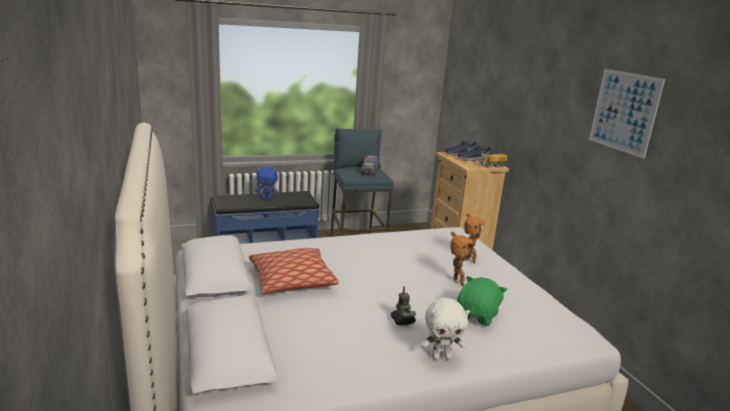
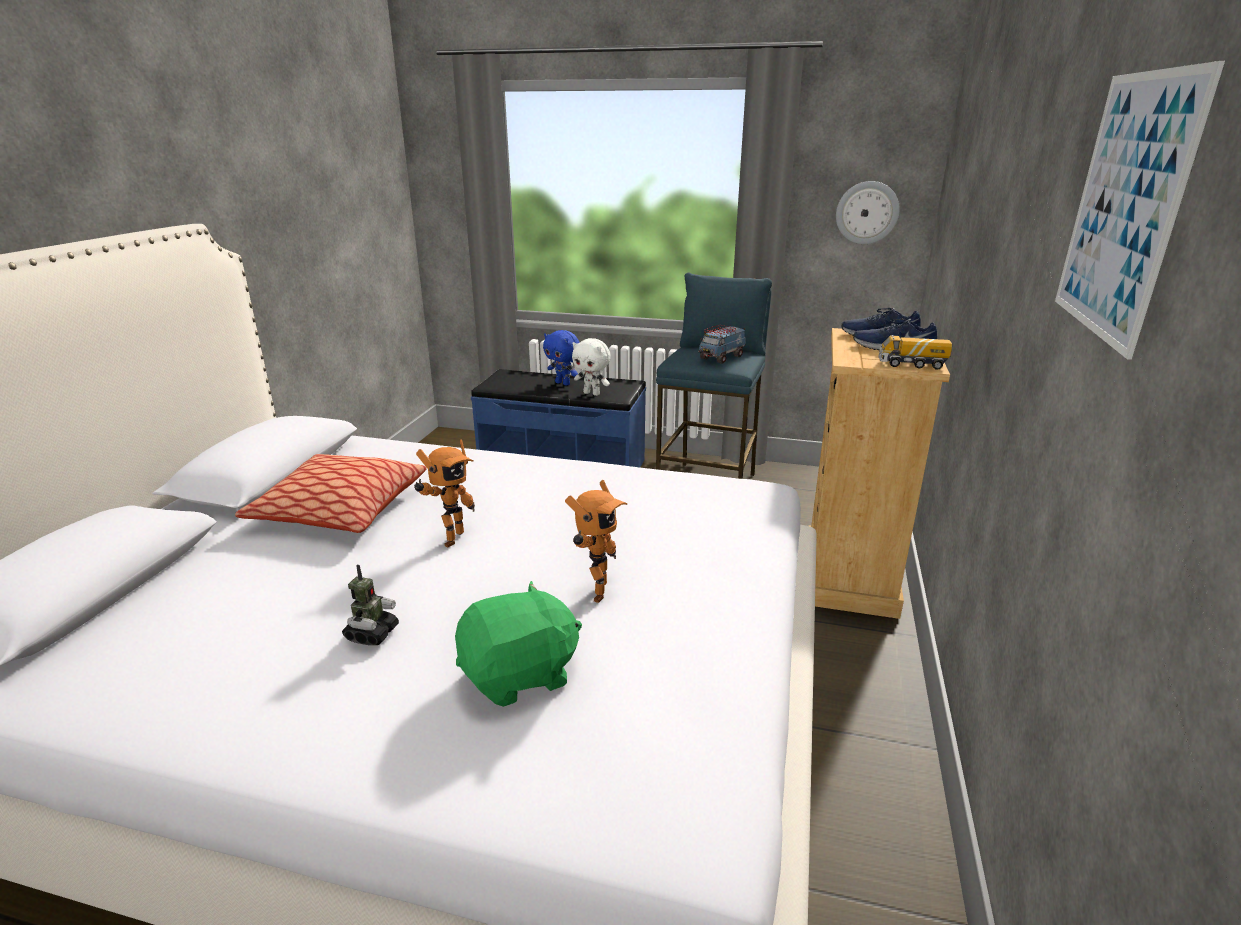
camera: 35 degrees right, 5 degrees up
(413, 93) = (867, 212): none -> wall clock
(441, 357) = (315, 735): white plush toy -> white plush toy (592, 393)
(469, 260) = (694, 554): toy robot -> toy robot (450, 538)

